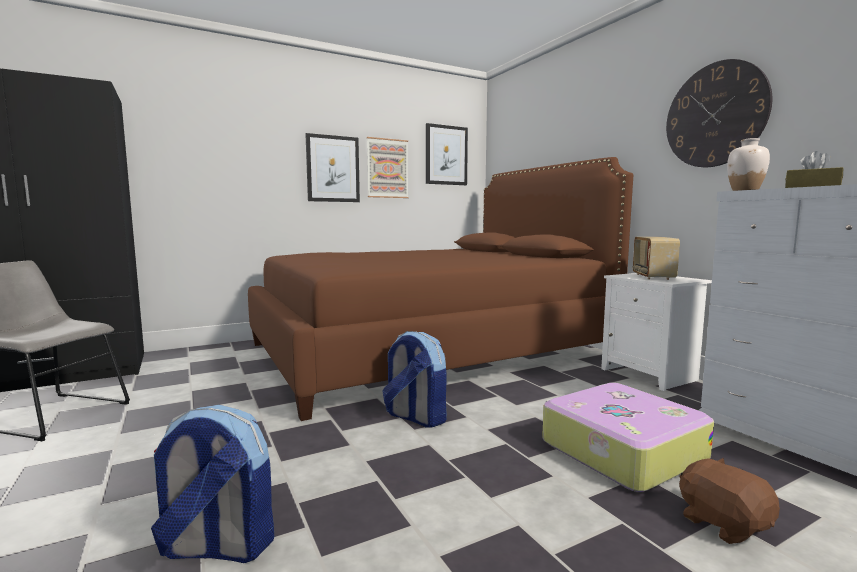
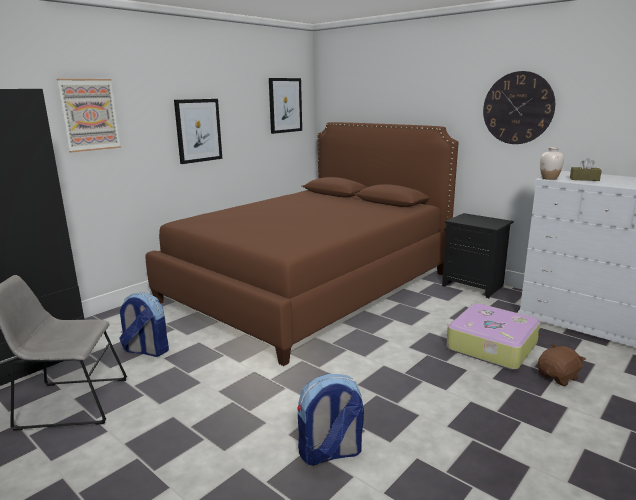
camera: 20 degrees left, 10 degrees up
(387, 168) = (241, 124): picture -> picture (89, 115)
(415, 417) = (357, 347): backpack -> backpack (146, 350)
(651, 375) = (474, 286): white nightstand -> black nightstand
(652, 277) = (476, 220): radio -> none
(723, 523) = (558, 377): brown plush toy -> brown plush toy turned 105 degrees clockwise

